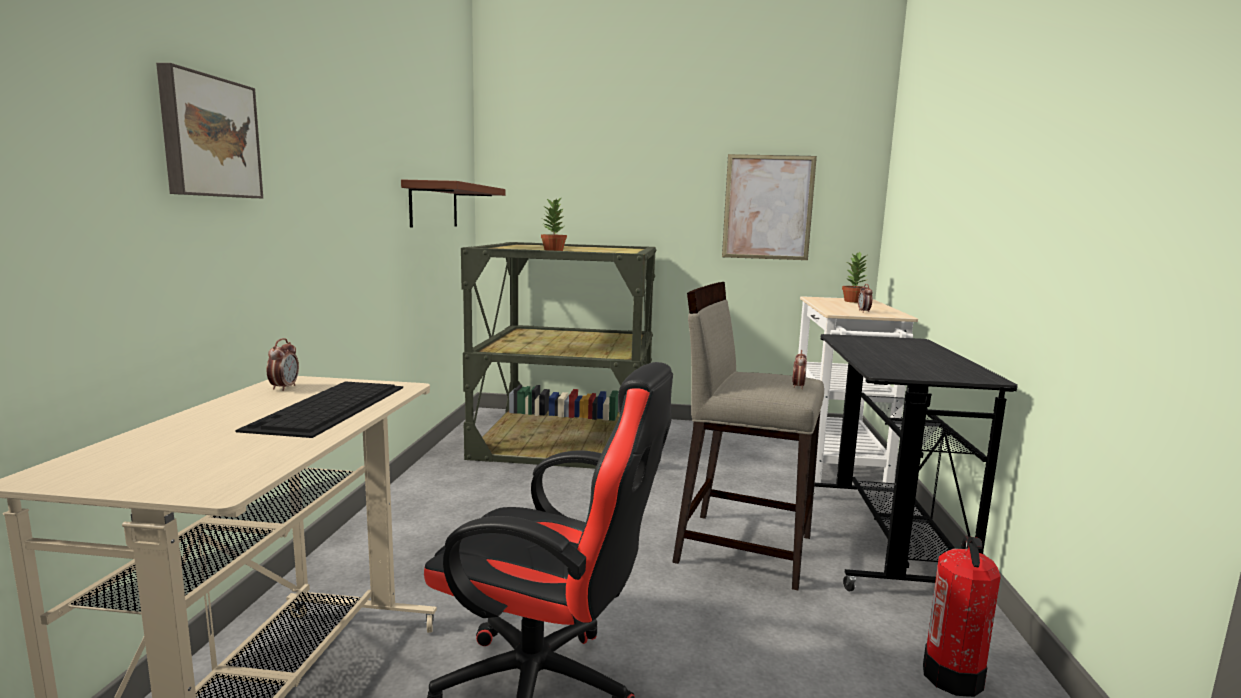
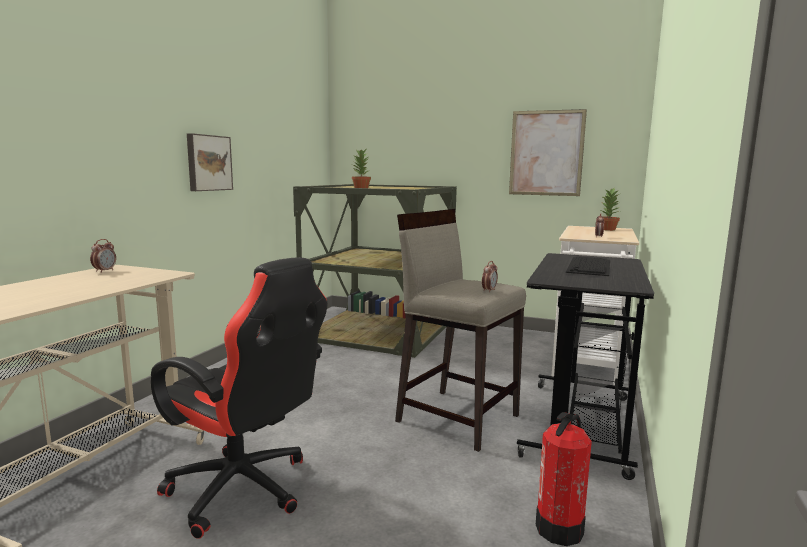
camera: 15 degrees right, 0 degrees up
(208, 137) = (74, 111): picture -> picture (208, 163)
(329, 408) = (111, 282): keyboard -> keyboard (589, 266)
(434, 205) = (284, 157): brown shelf -> none

